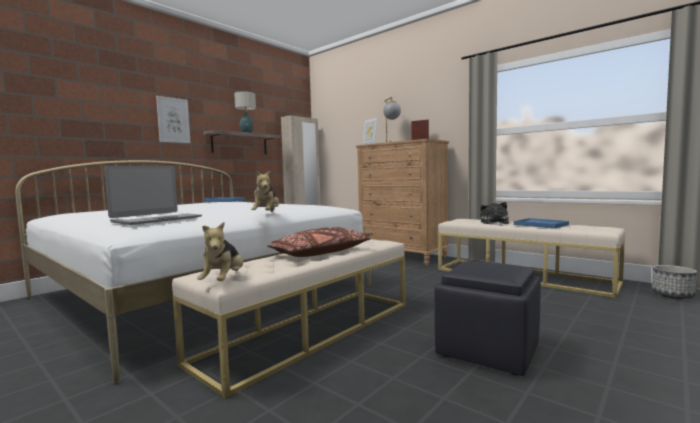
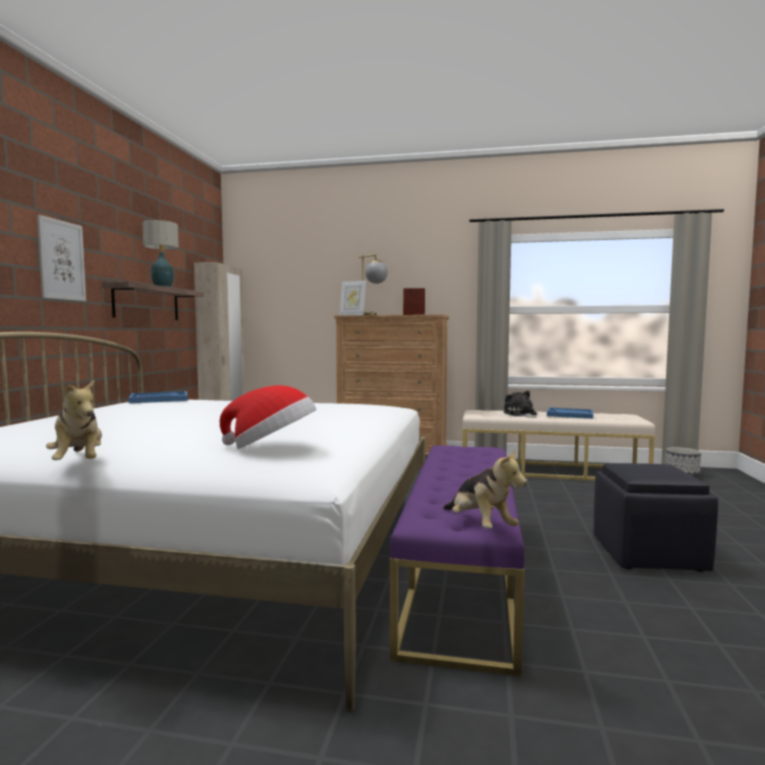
camera: 30 degrees left, 0 degrees up
(156, 220) = (272, 448): laptop -> hat
(267, 214) = (381, 426): plush toy -> plush toy (79, 462)
(311, 330) = (461, 573): beige bench -> purple bench
(320, 253) = (465, 472): brown pillow -> none

